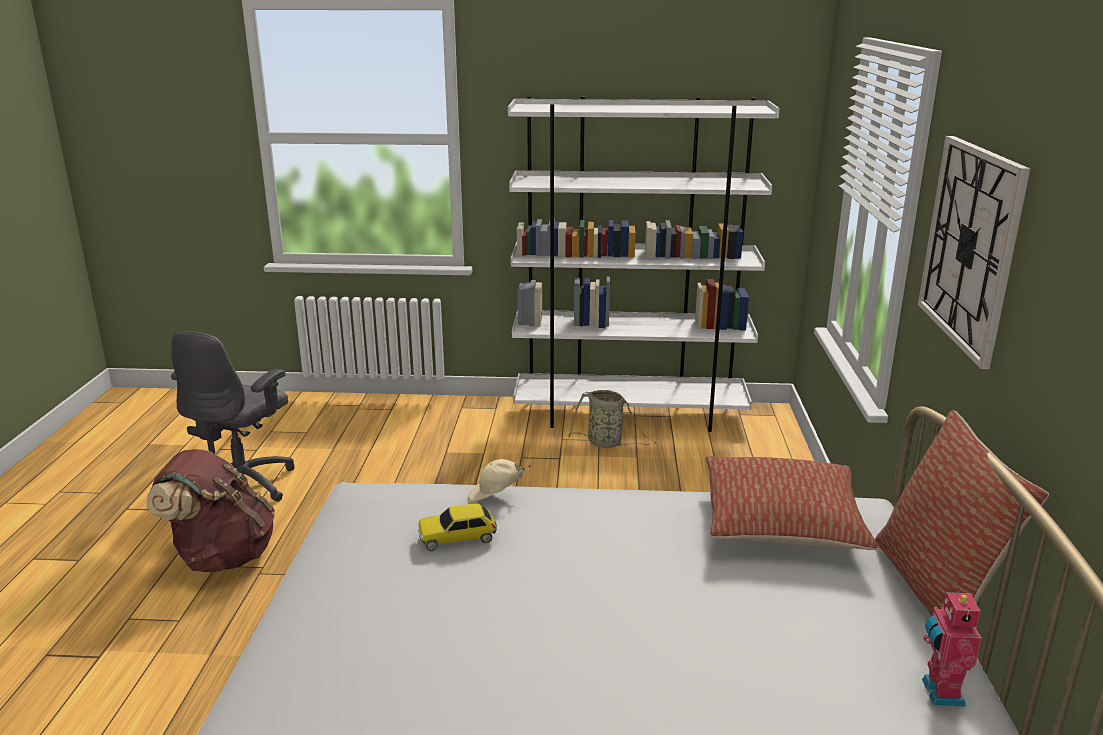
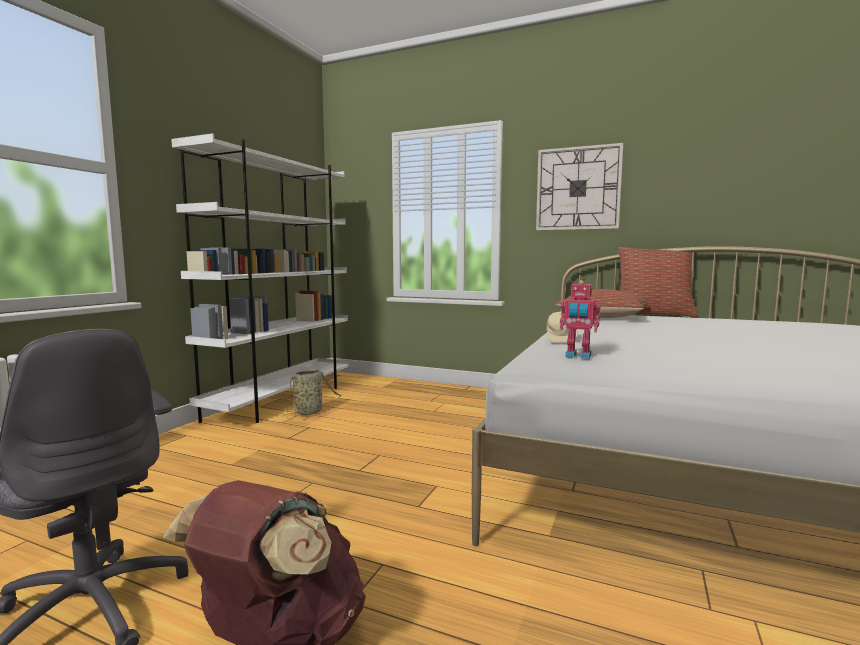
camera: 70 degrees left, 15 degrees down
(457, 537) = (624, 345): toy car -> none
(940, 692) = (734, 318): toy robot -> toy robot (578, 356)

